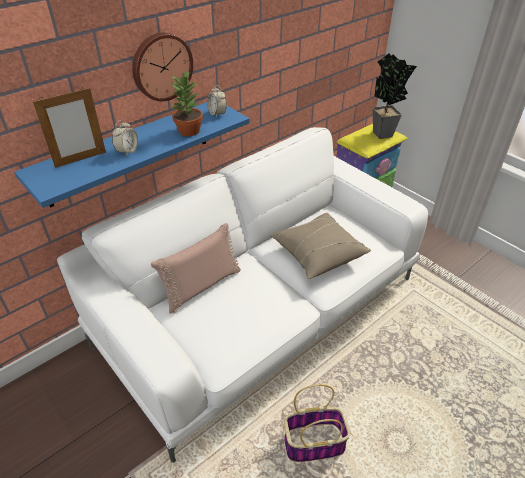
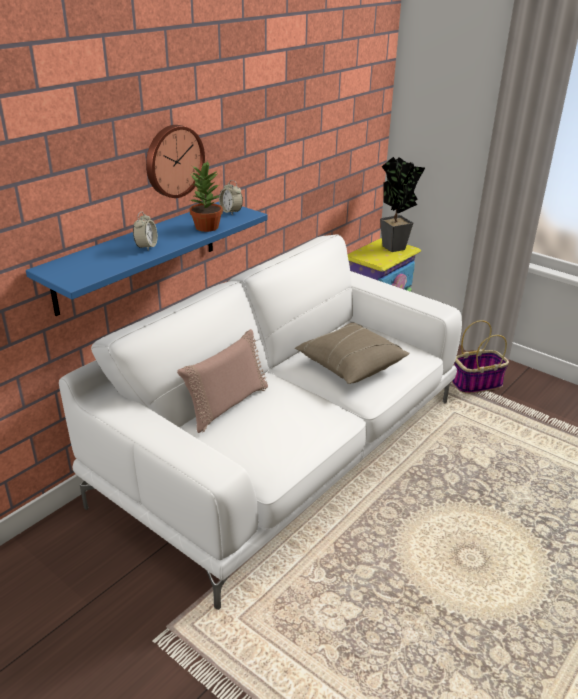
camera: 10 degrees left, 10 degrees down
(80, 159) = (97, 256): picture frame -> none
(315, 443) = (379, 570): basket -> basket (477, 384)

